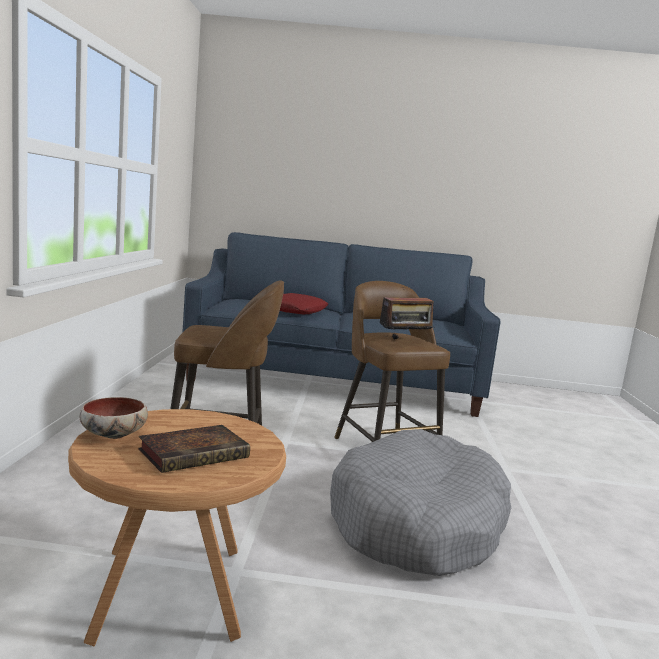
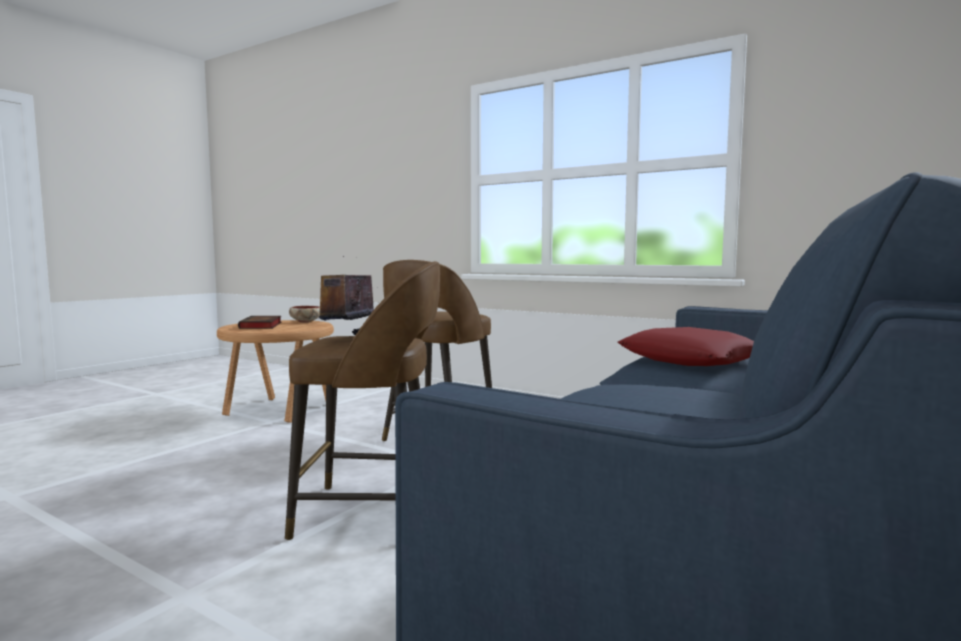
camera: 120 degrees right, 5 degrees down
(417, 523) = (212, 478): grey dog bed -> none

